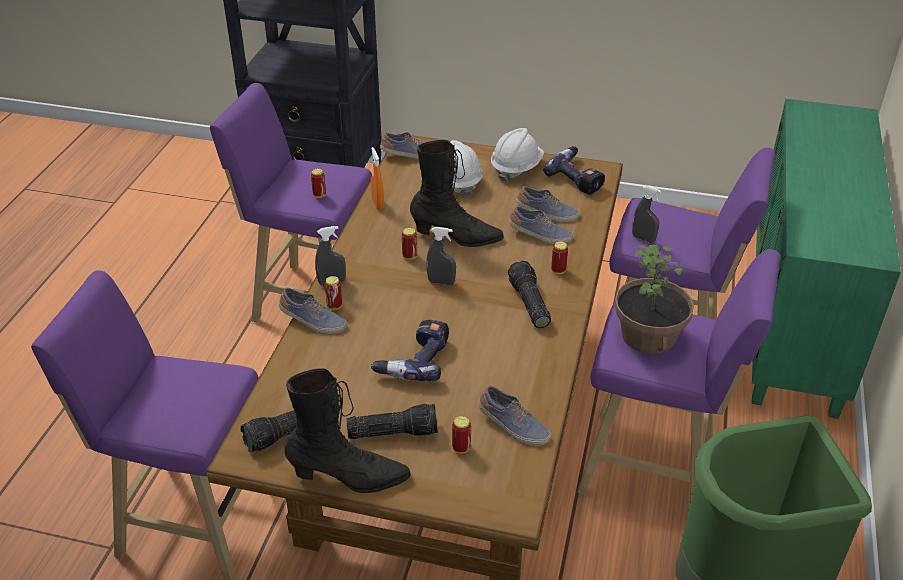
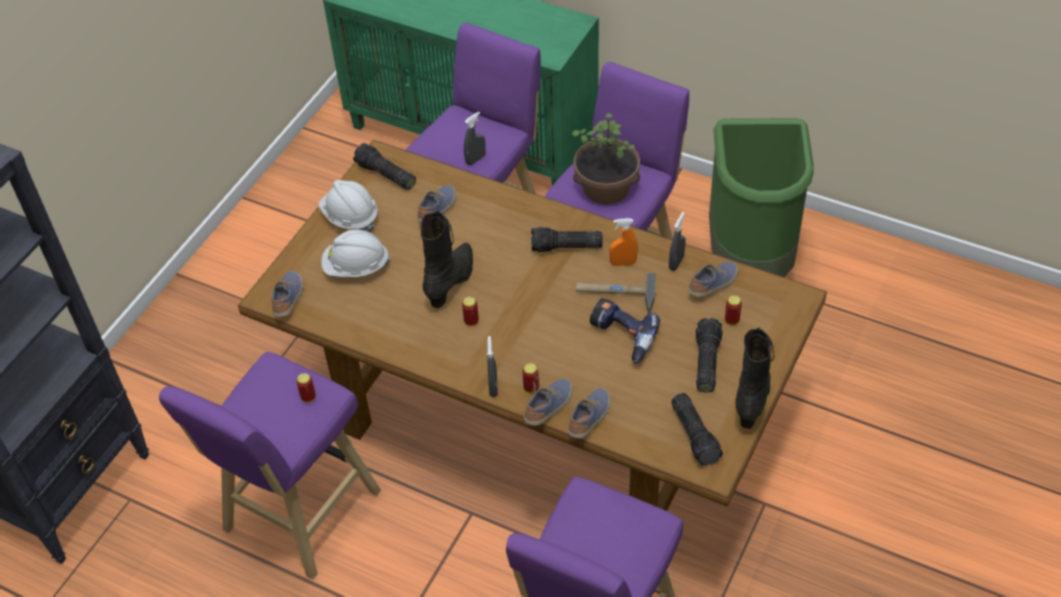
camera: 75 degrees left, 10 degrees up
(378, 204) = (373, 337): orange spray bottle -> orange spray bottle (623, 263)
(441, 282) = (518, 303): grey spray bottle -> grey spray bottle (676, 263)
(474, 348) = (615, 294): none -> hammer
(539, 235) = (470, 221): shoe -> shoe (590, 418)
(558, 271) = (526, 219): can -> none
(578, 177) = (385, 175): power drill -> flashlight

